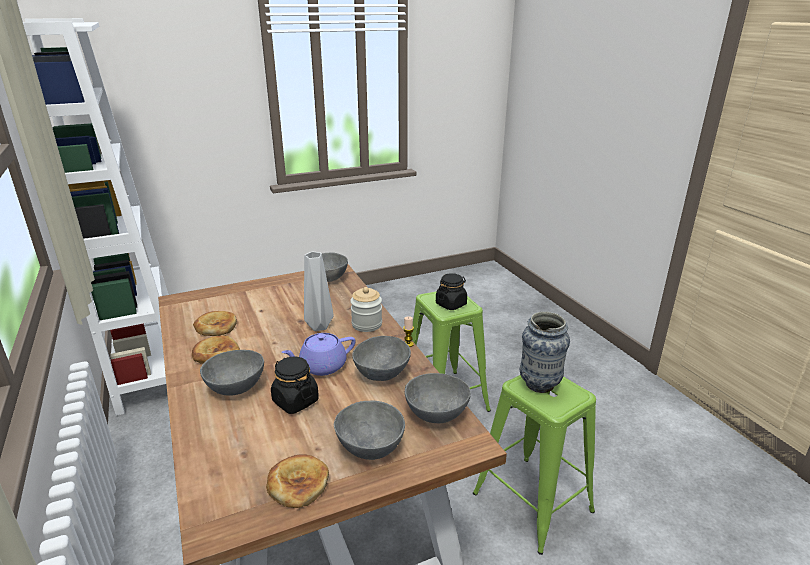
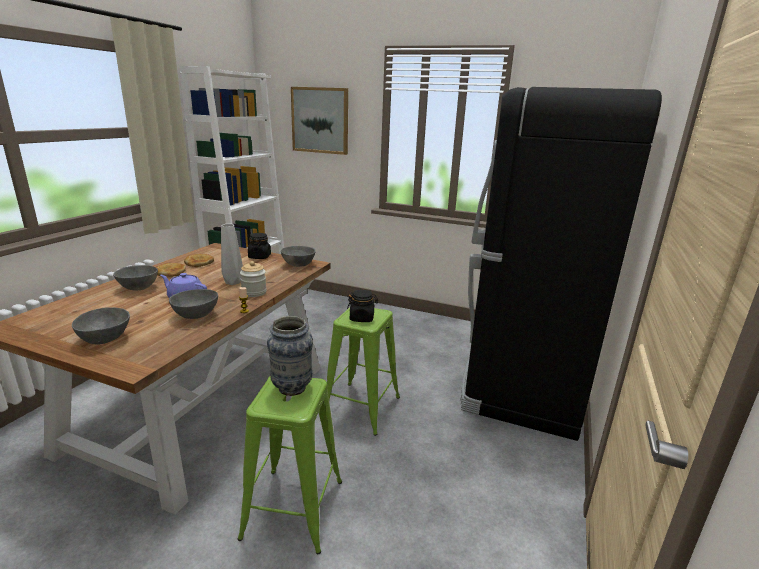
camera: 45 degrees right, 5 degrees down
(169, 82) = (320, 120): none -> picture
(295, 401) = (139, 305): black jar -> black jar (259, 257)
(298, 483) = (54, 332): bread -> none
(437, 415) = (161, 347): grey bowl -> none
(507, 310) = (521, 382): none -> black fridge

